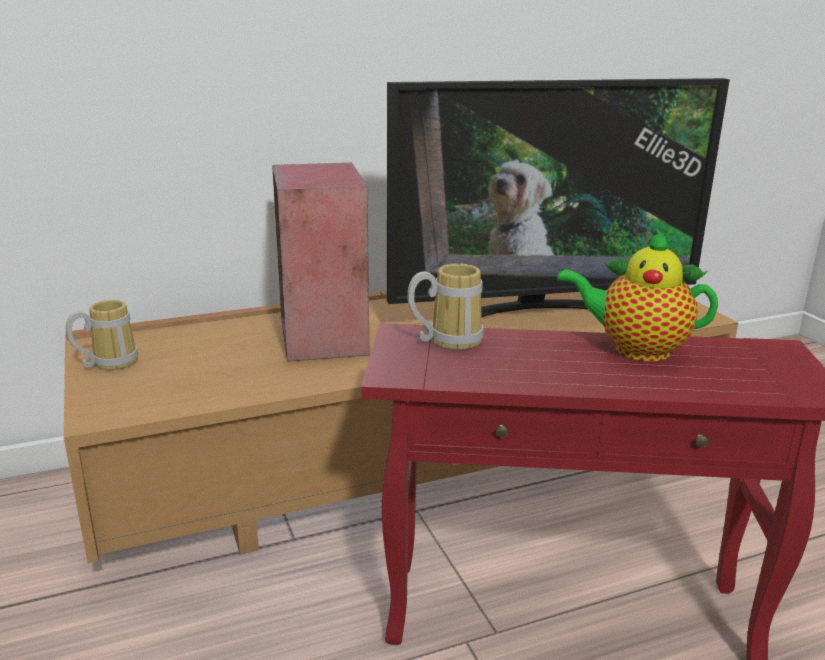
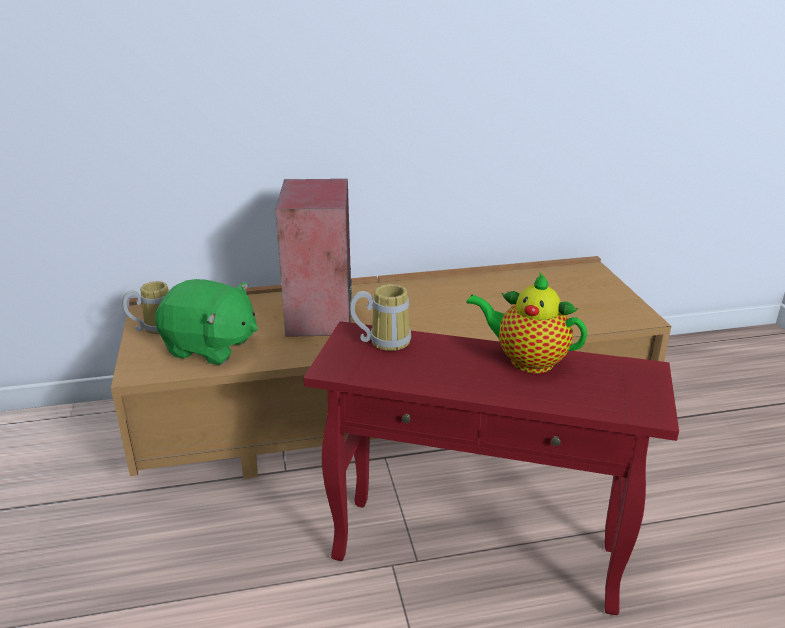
camera: 10 degrees right, 5 degrees up
(191, 380) = (210, 347): none -> green plush toy
(539, 317) = (500, 308): television -> none

